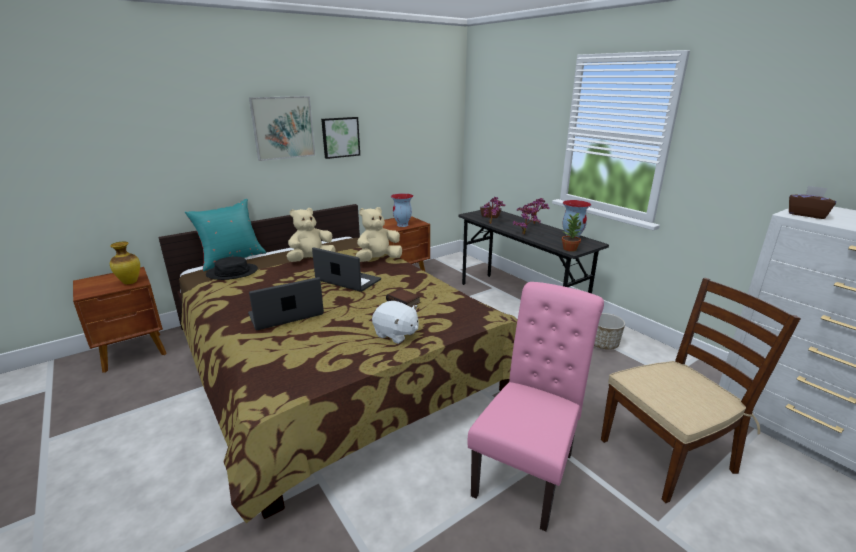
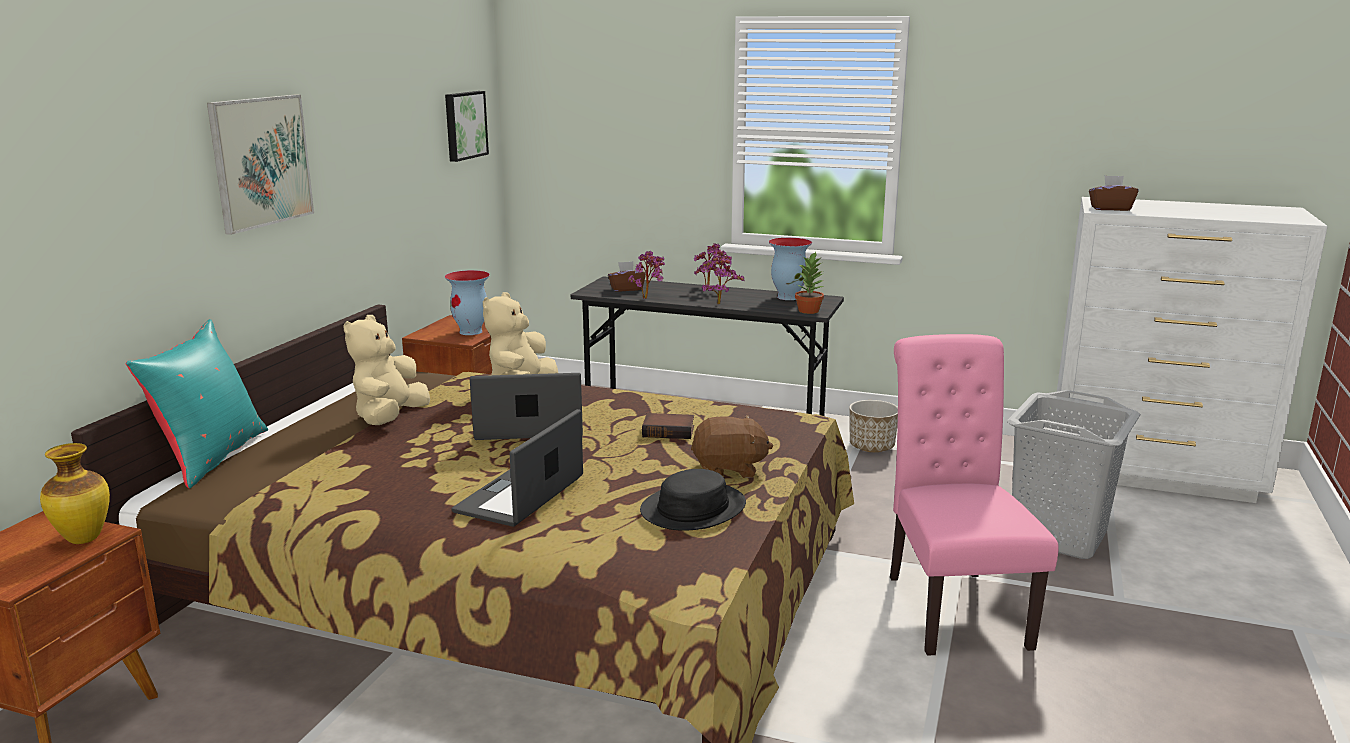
camera: 35 degrees left, 5 degrees down
(232, 272) = (278, 470): black hat -> black hat (693, 508)
(340, 137) = (344, 173): picture -> picture (464, 125)
(396, 334) = (729, 469): white plush toy -> brown plush toy
(667, 455) = (1059, 536): brown chair -> grey laundry basket

